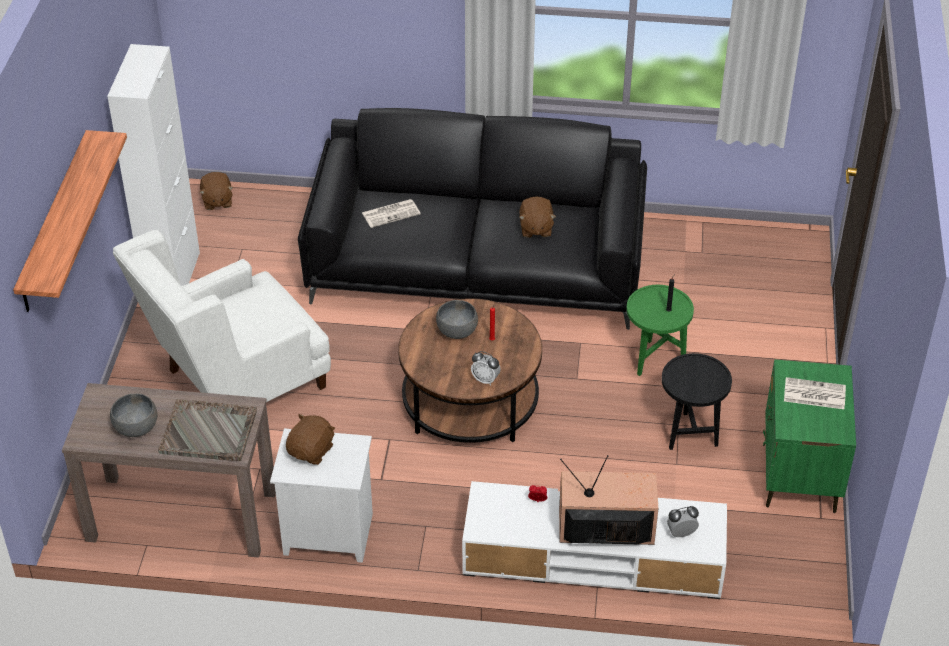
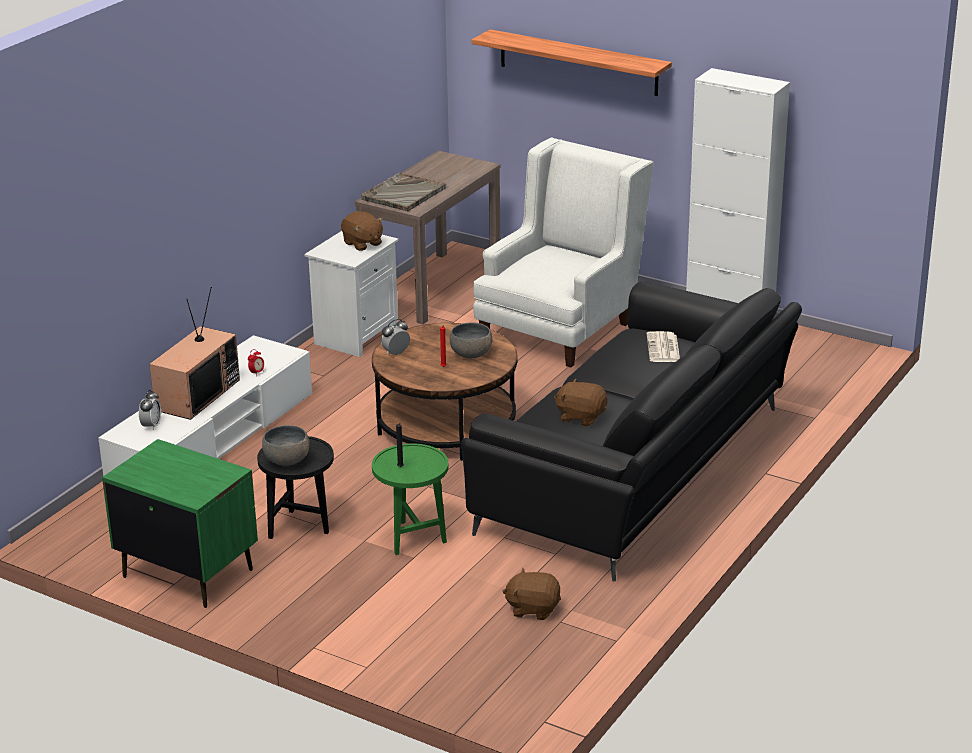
camera: 115 degrees right, 15 degrees down
(136, 427) = (435, 173): grey bowl -> grey bowl (287, 460)
(217, 201) = (838, 356): brown plush toy -> brown plush toy (533, 609)
(235, 385) = (562, 326): white armchair -> white armchair turned 45 degrees clockwise
(813, 394) = (185, 475): newspaper -> none

